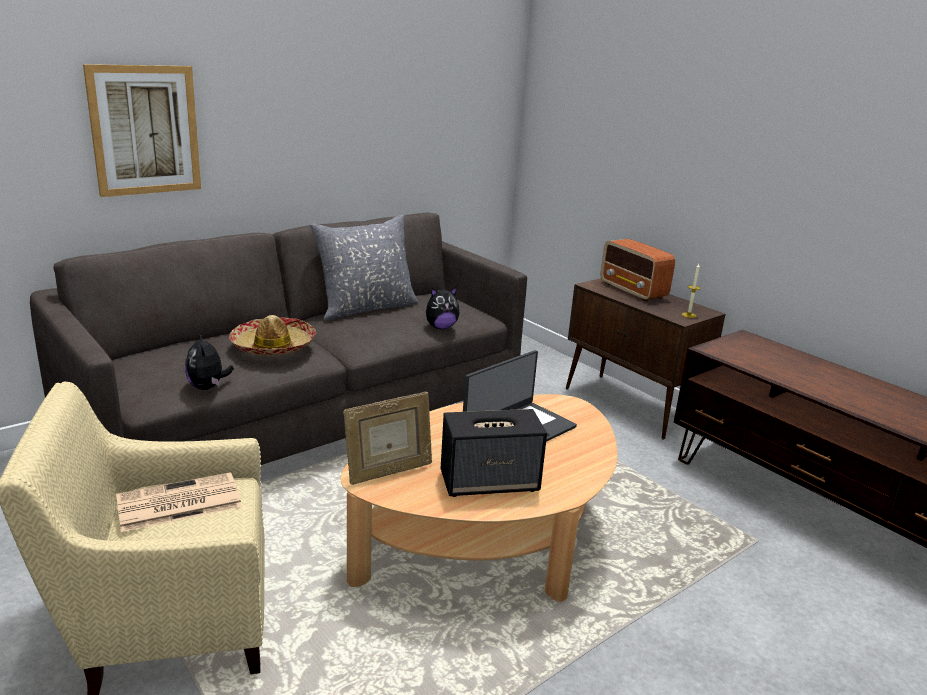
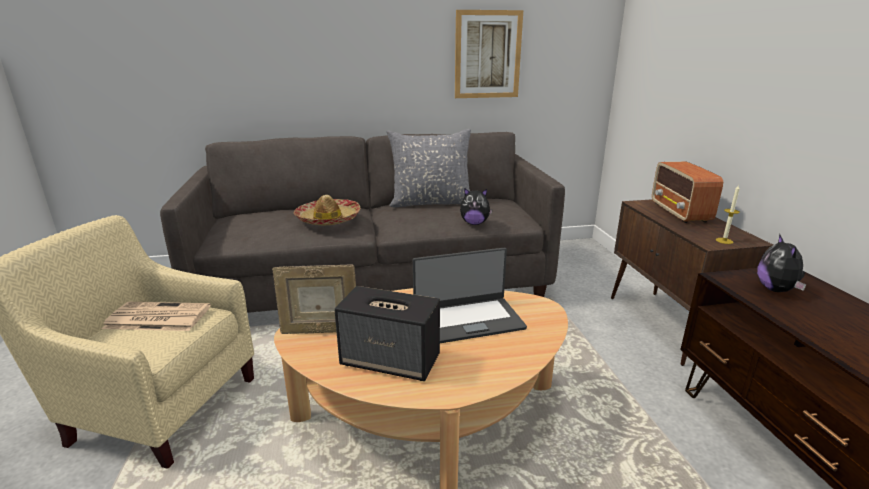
camera: 30 degrees right, 0 degrees up
(145, 130) = (281, 58): picture -> picture (487, 55)
(208, 387) = (259, 241): plush toy -> plush toy (776, 290)

